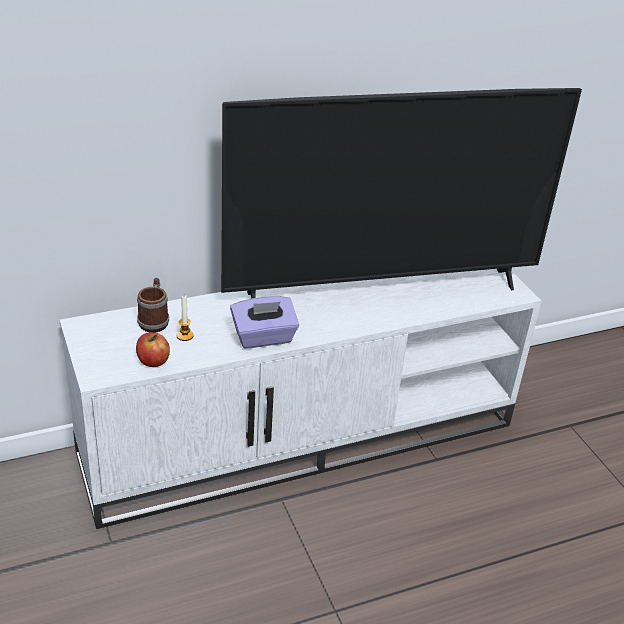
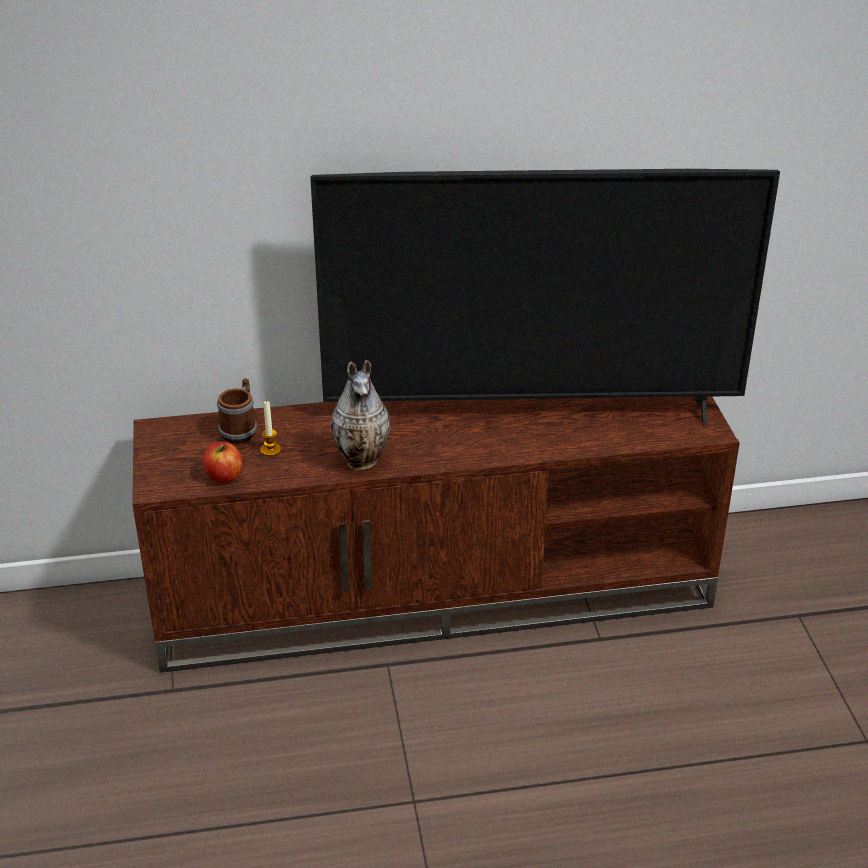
camera: 15 degrees right, 0 degrees up
(264, 338) = (363, 460): purple tissue box -> vase
(302, 436) = (435, 593): white tv stand -> brown tv stand

